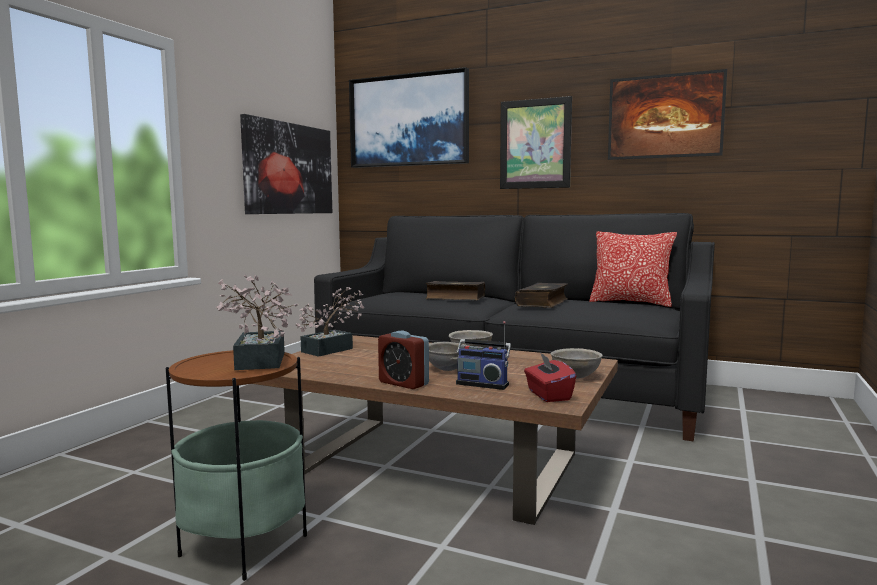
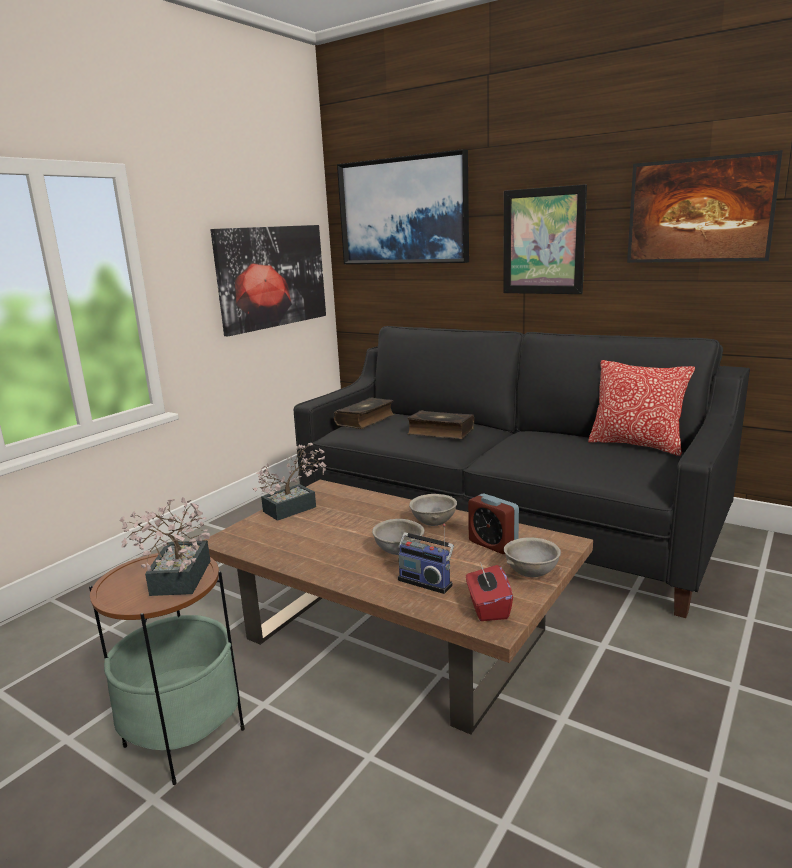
camera: 10 degrees right, 10 degrees up
(403, 383) = (344, 576): alarm clock -> alarm clock (493, 544)
(543, 303) = (532, 446): book -> book (366, 420)

